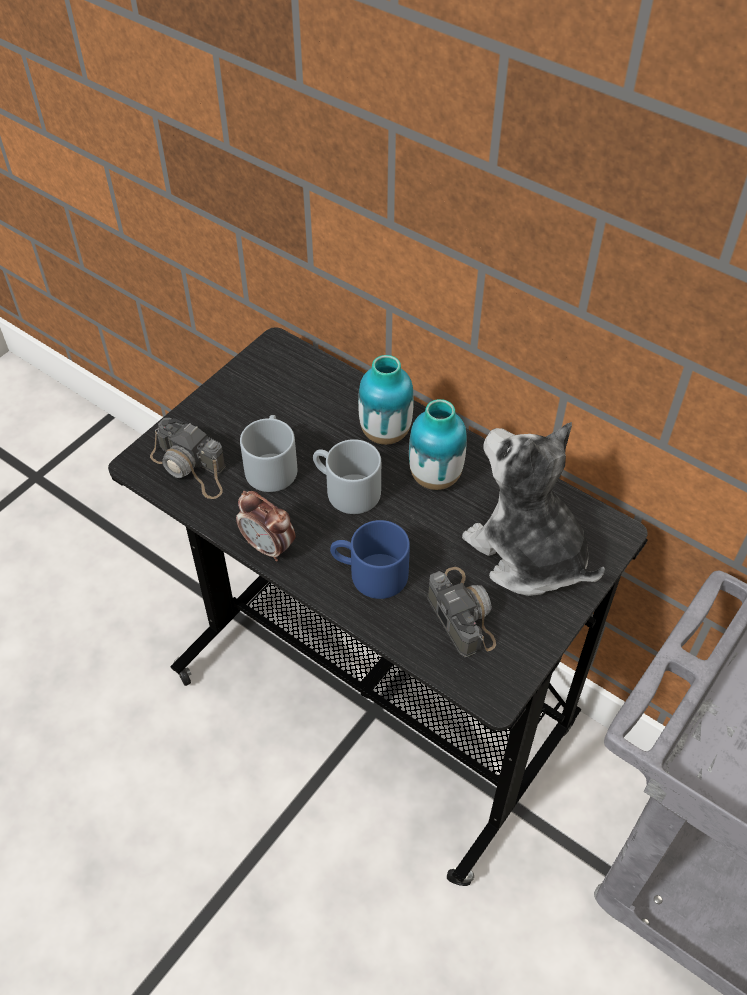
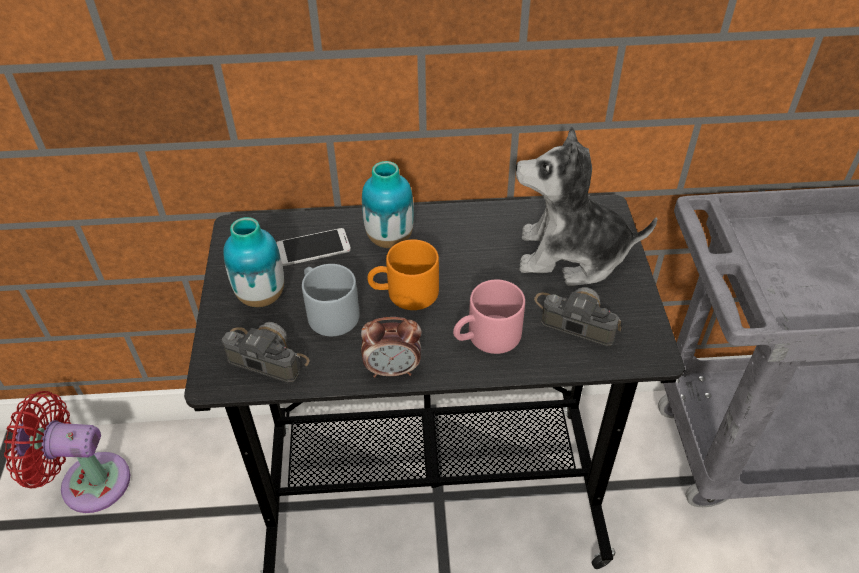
camera: 40 degrees left, 5 degrees down
(128, 495) = (88, 482): none -> red fan
(191, 467) = (263, 355): camera -> camera turned 150 degrees counterclockwise
(317, 401) = (313, 247): none -> phone
(345, 490) = (404, 293): grey mug -> orange mug
(369, 574) = (487, 337): blue mug -> pink mug
(435, 477) = (457, 246): vase -> vase (261, 296)

